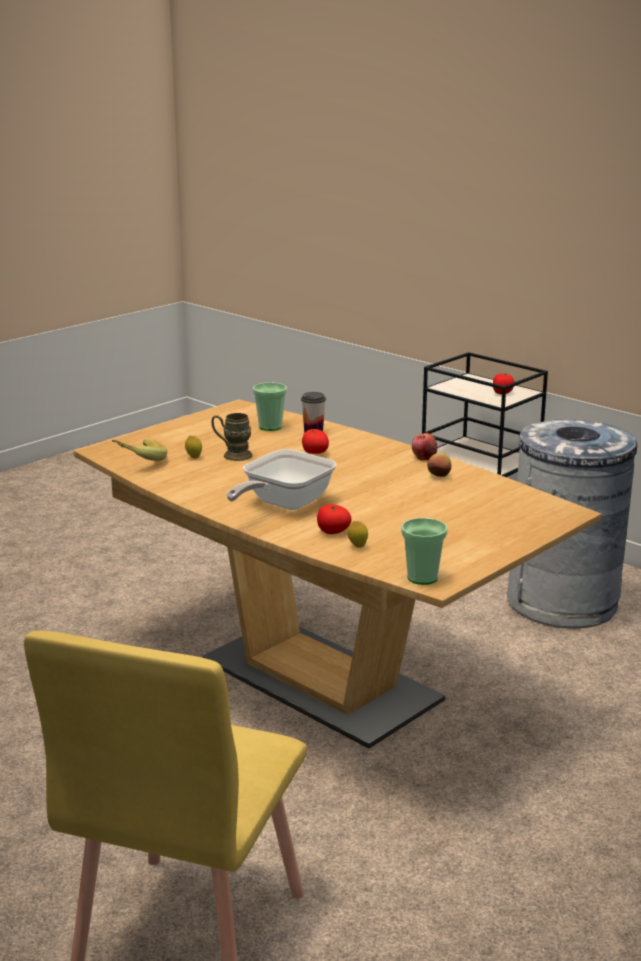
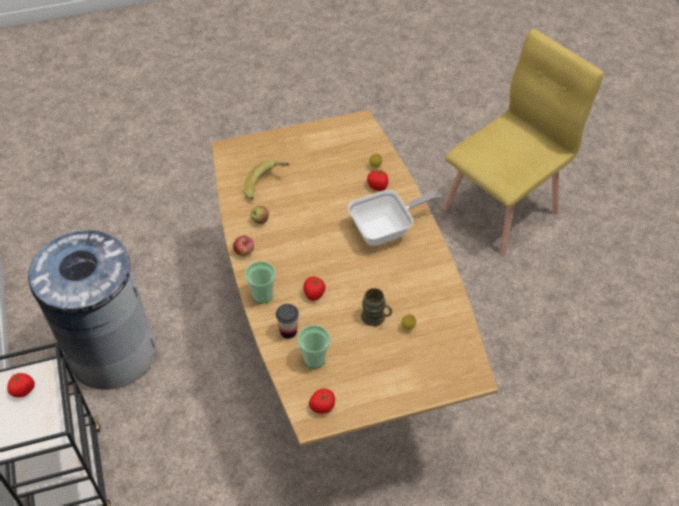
camera: 150 degrees left, 30 degrees up
(138, 461) = (453, 340): banana -> banana (267, 186)
(237, 412) = (322, 406): none -> tomato
(422, 578) = (364, 128): cup -> cup (262, 295)

